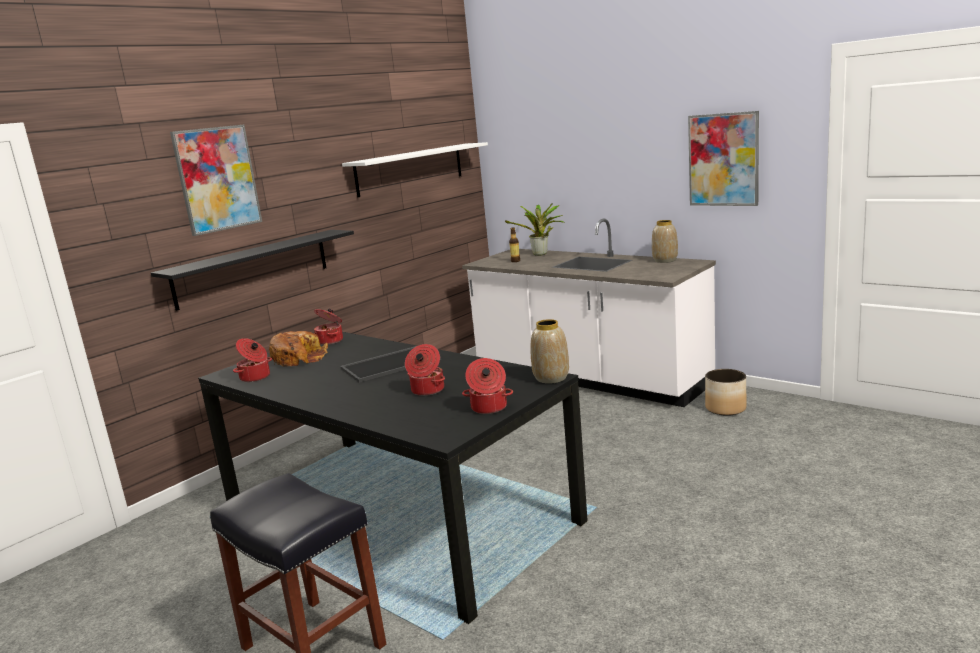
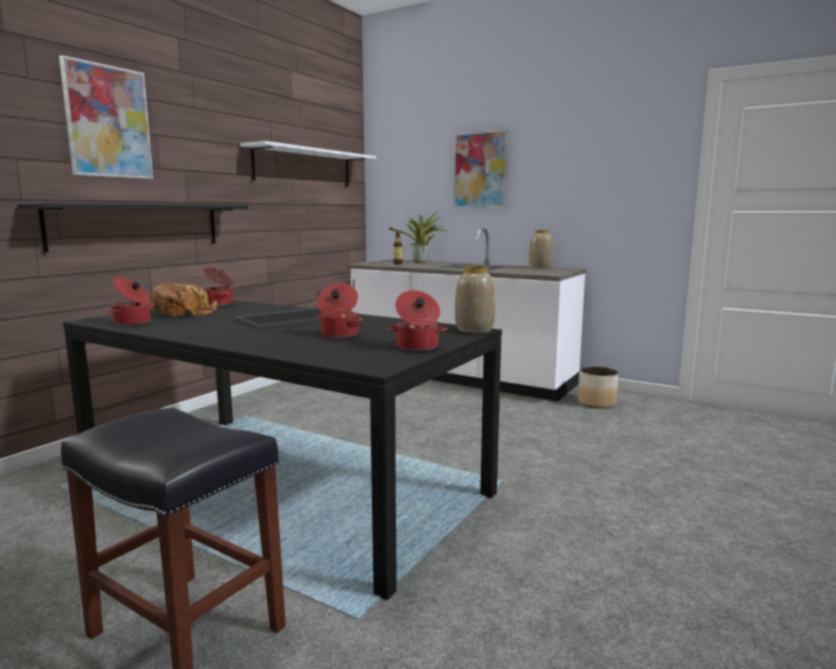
camera: 10 degrees left, 5 degrees down
(723, 160) = (600, 175): picture -> picture (480, 170)

